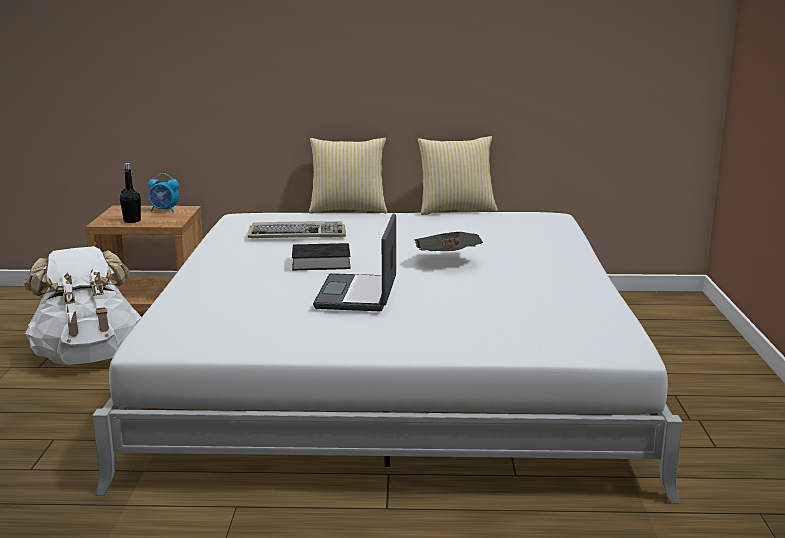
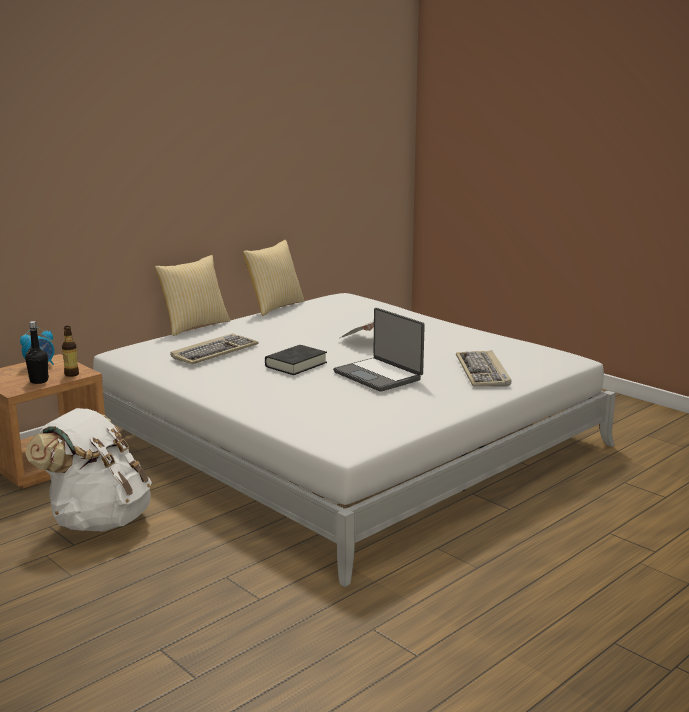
camera: 45 degrees left, 0 degrees up
(162, 222) = (71, 374): none -> bottle
(474, 327) = (483, 372): none -> keyboard

